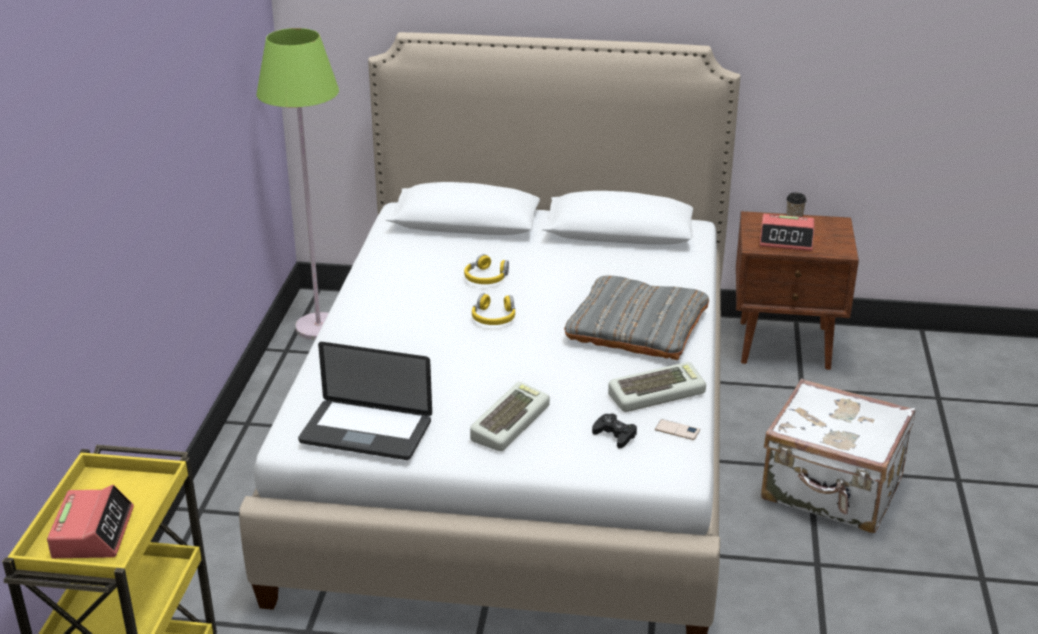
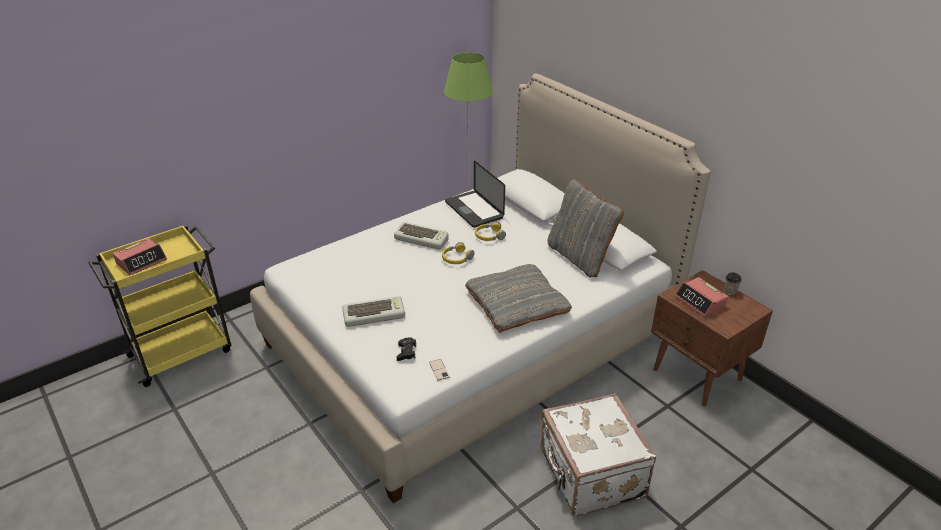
camera: 45 degrees right, 5 degrees up
(366, 432) = (312, 282): laptop -> laptop (474, 210)
(619, 252) = (580, 257): none -> grey pillow
(656, 393) = (464, 344): keyboard -> keyboard (422, 239)

